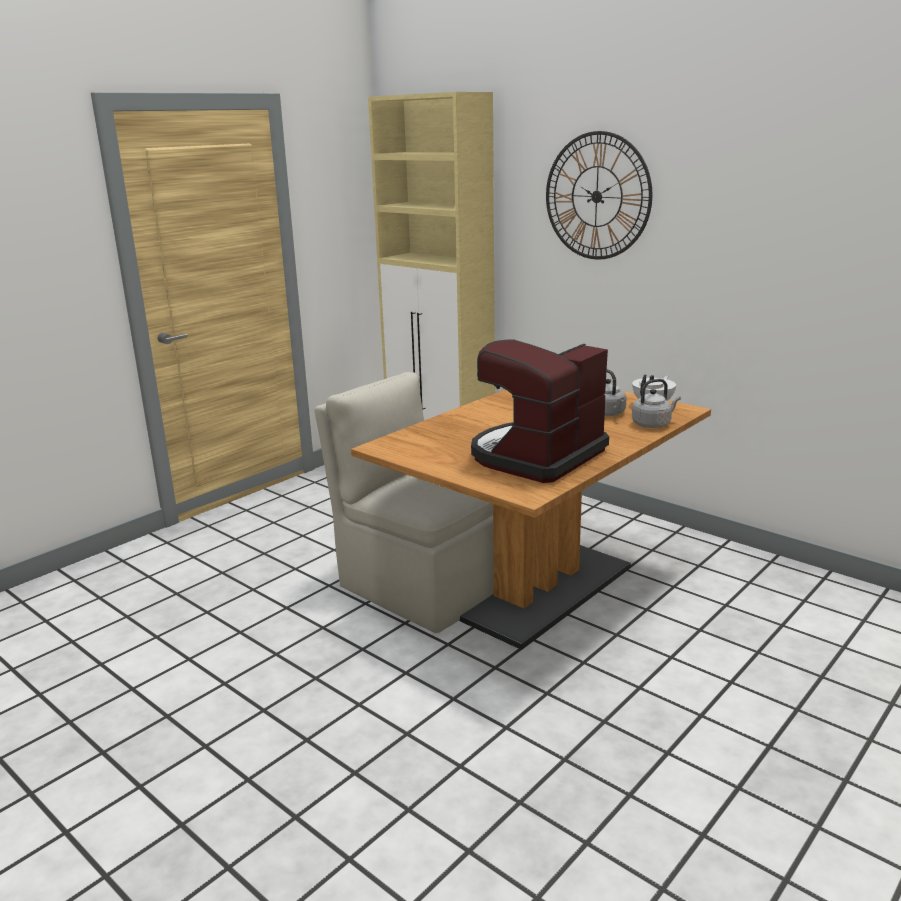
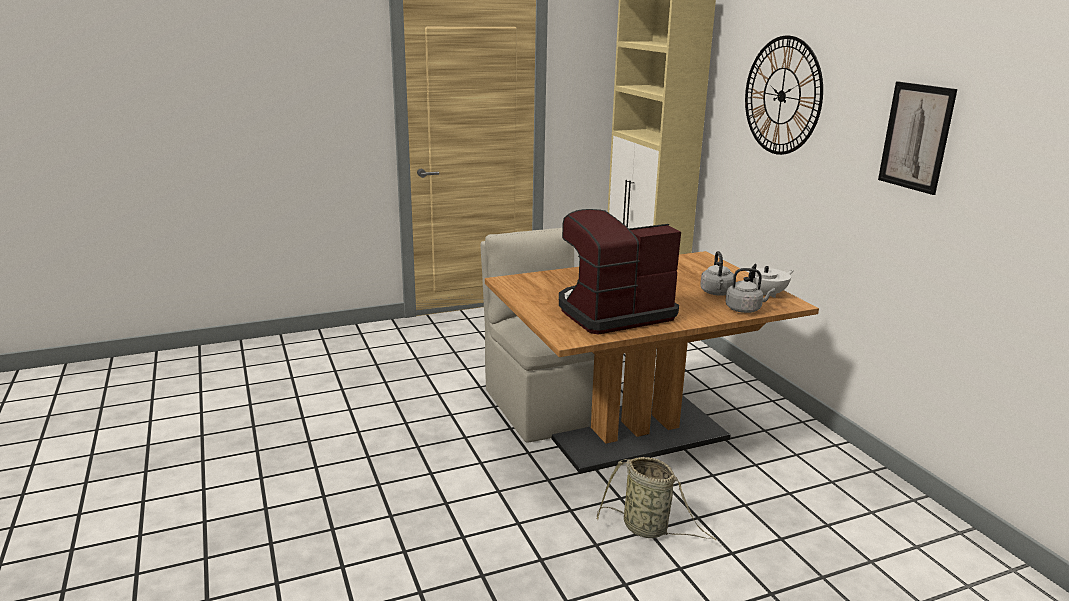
camera: 25 degrees right, 0 degrees up
(638, 685) = (648, 529): none -> basket
(775, 221) = (916, 137): none -> picture

